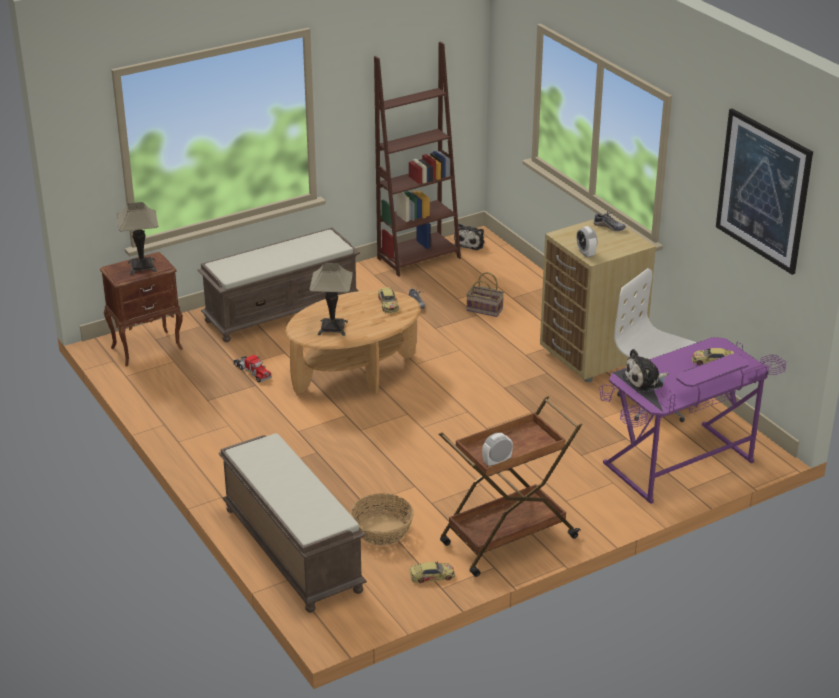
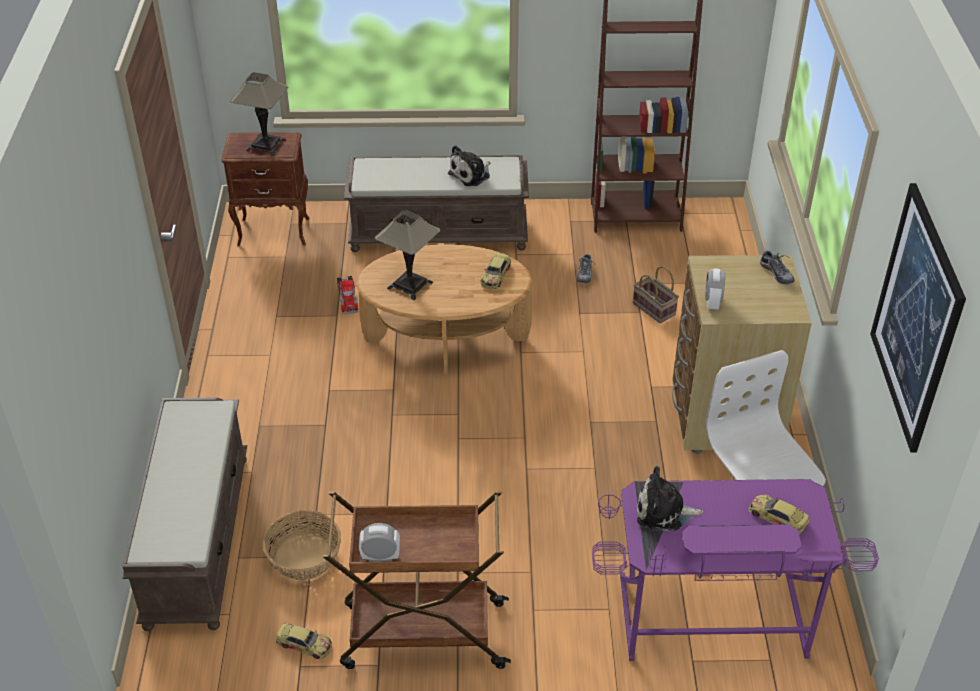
camera: 30 degrees right, 10 degrees up
(470, 243) = (708, 215): plush toy -> plush toy (471, 174)

